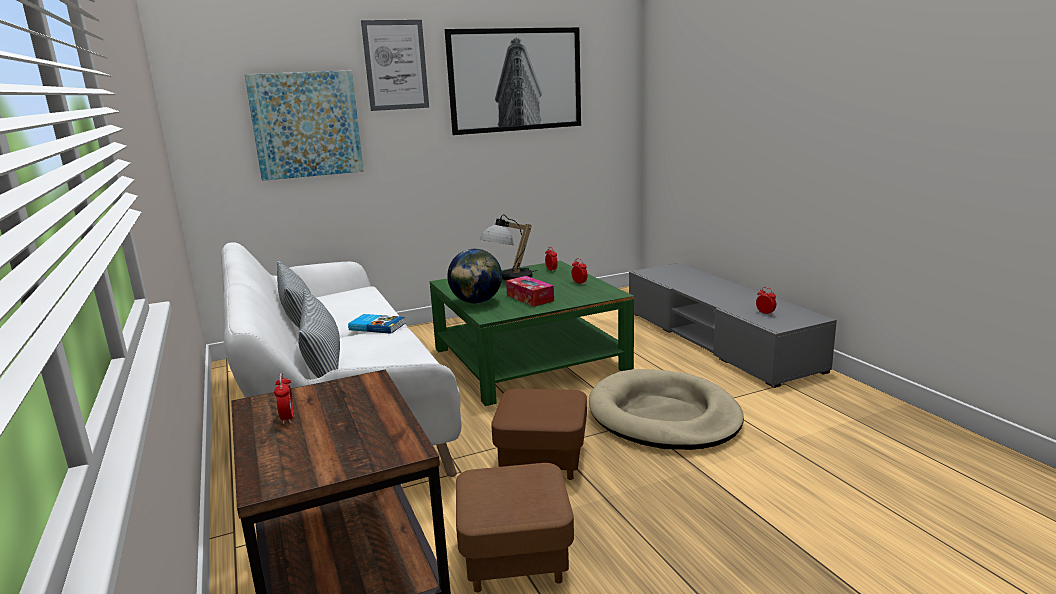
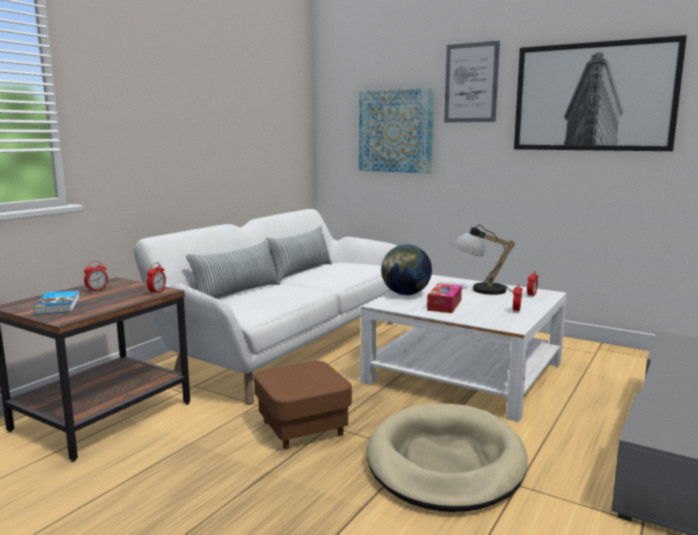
camera: 55 degrees right, 5 degrees down
(377, 326) = (316, 285): book -> book (59, 305)
(515, 557) = (163, 458): brown ottoman -> none
(529, 359) = (464, 372): green coffee table -> white coffee table
(765, 313) = (678, 421): alarm clock -> alarm clock (157, 292)

